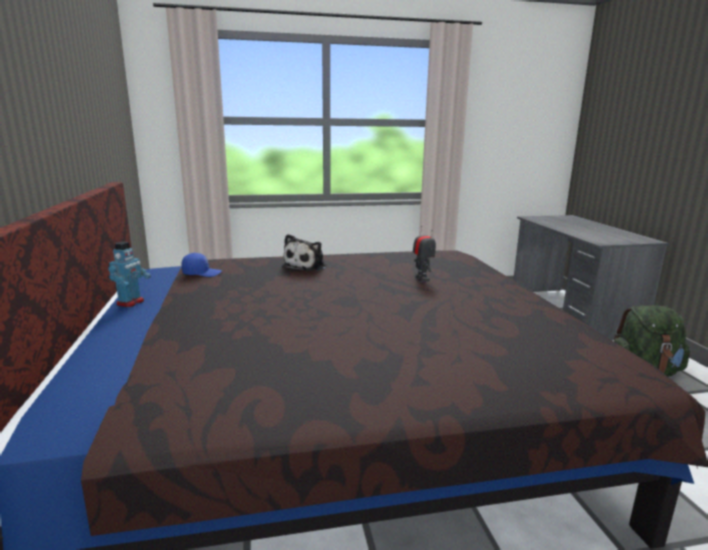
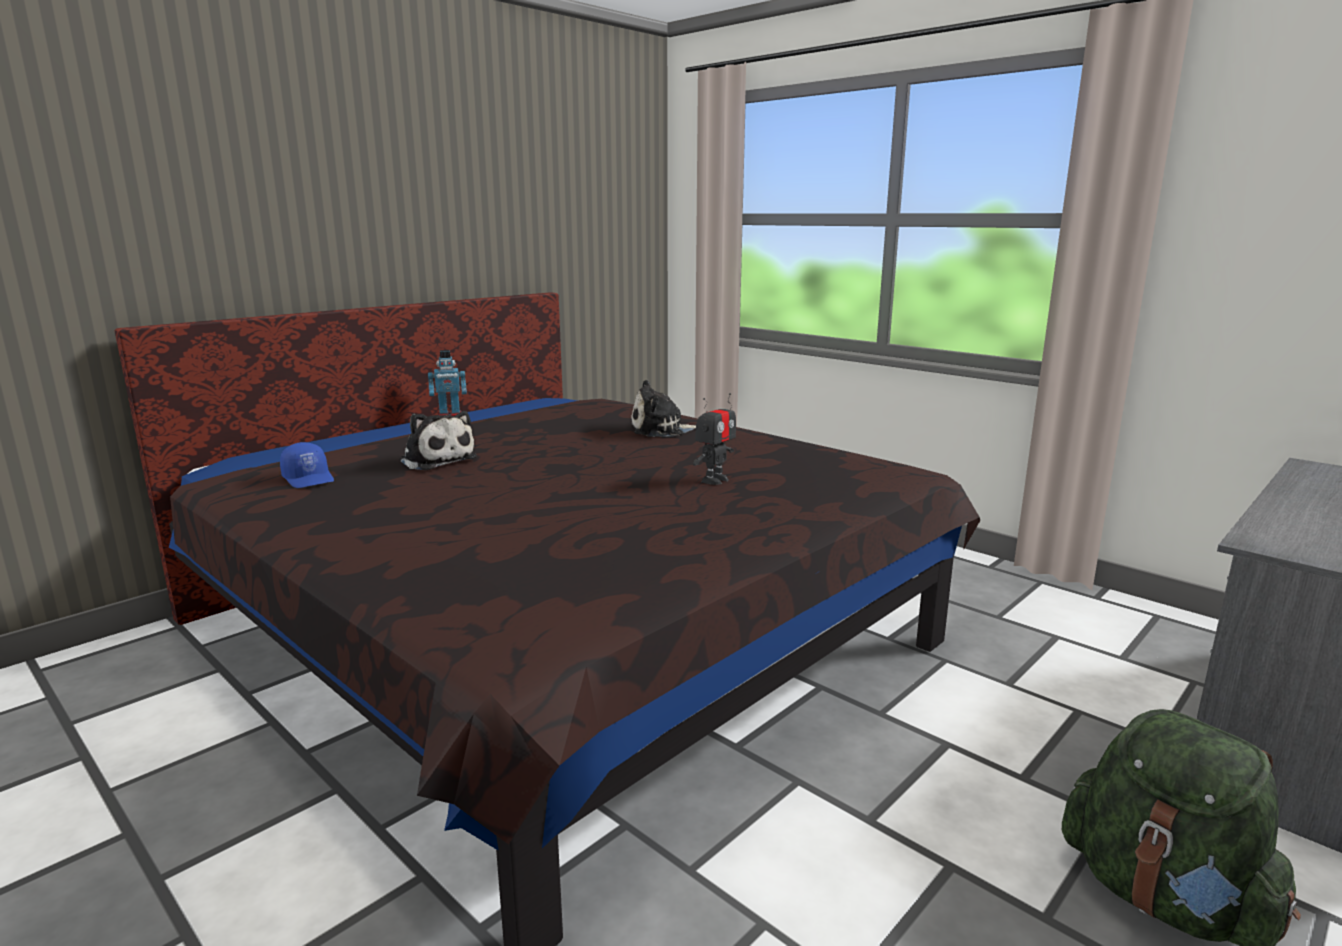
camera: 55 degrees right, 0 degrees up
(202, 273) = (560, 409): blue cap -> blue cap (309, 479)
(259, 328) = (436, 460): none -> plush toy

